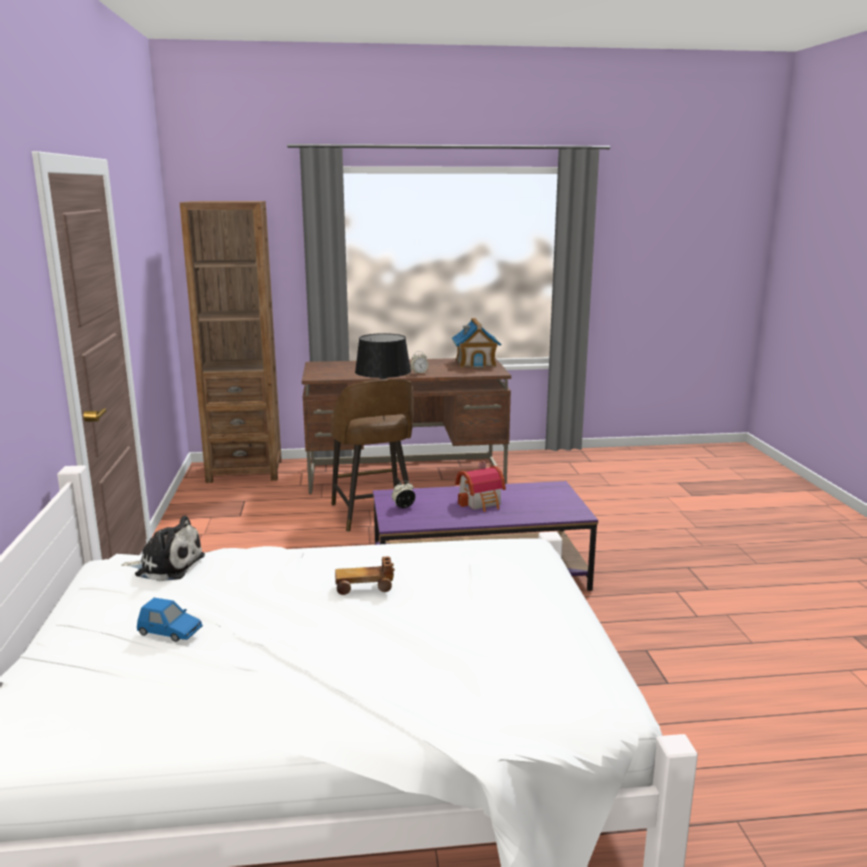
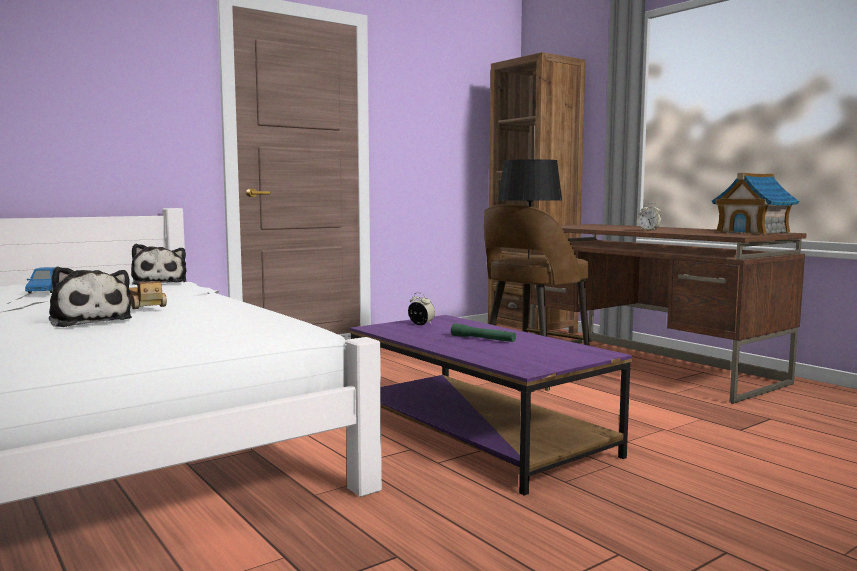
camera: 60 degrees right, 10 degrees down
(412, 617) = (89, 321): none -> plush toy
(482, 502) = (483, 339): toy house -> green flashlight

